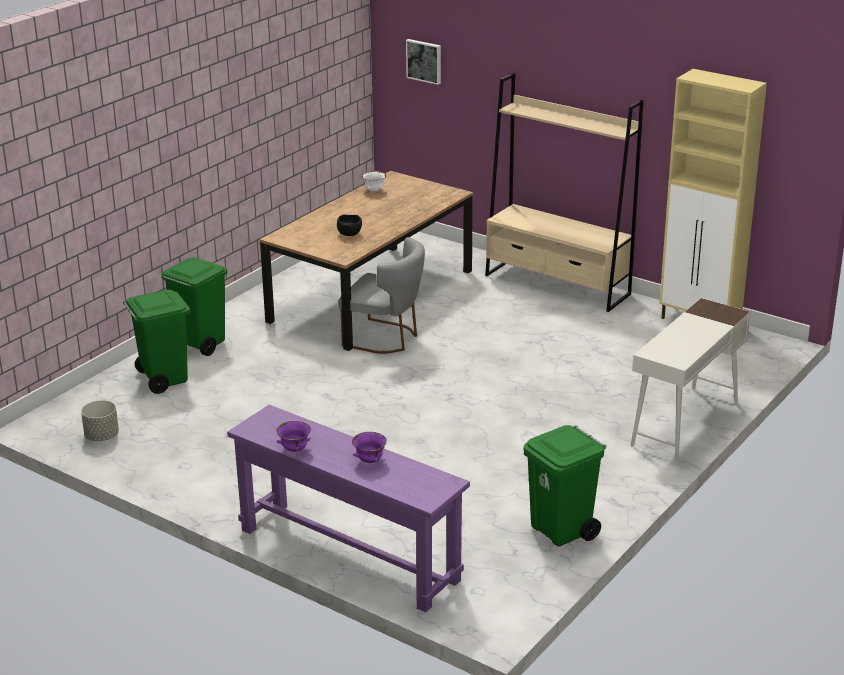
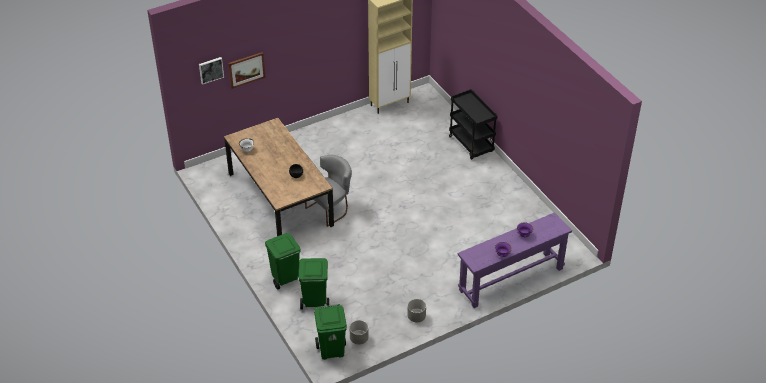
camera: 65 degrees left, 15 degrees up
(183, 477) = (416, 317): none -> grey planter
(476, 94) = (246, 69): none -> picture
(557, 285) = (319, 132): beige bookcase -> none
(562, 531) = (529, 211): green trash can -> green trash can (332, 350)
(685, 423) = (471, 145): white desk -> black cart

